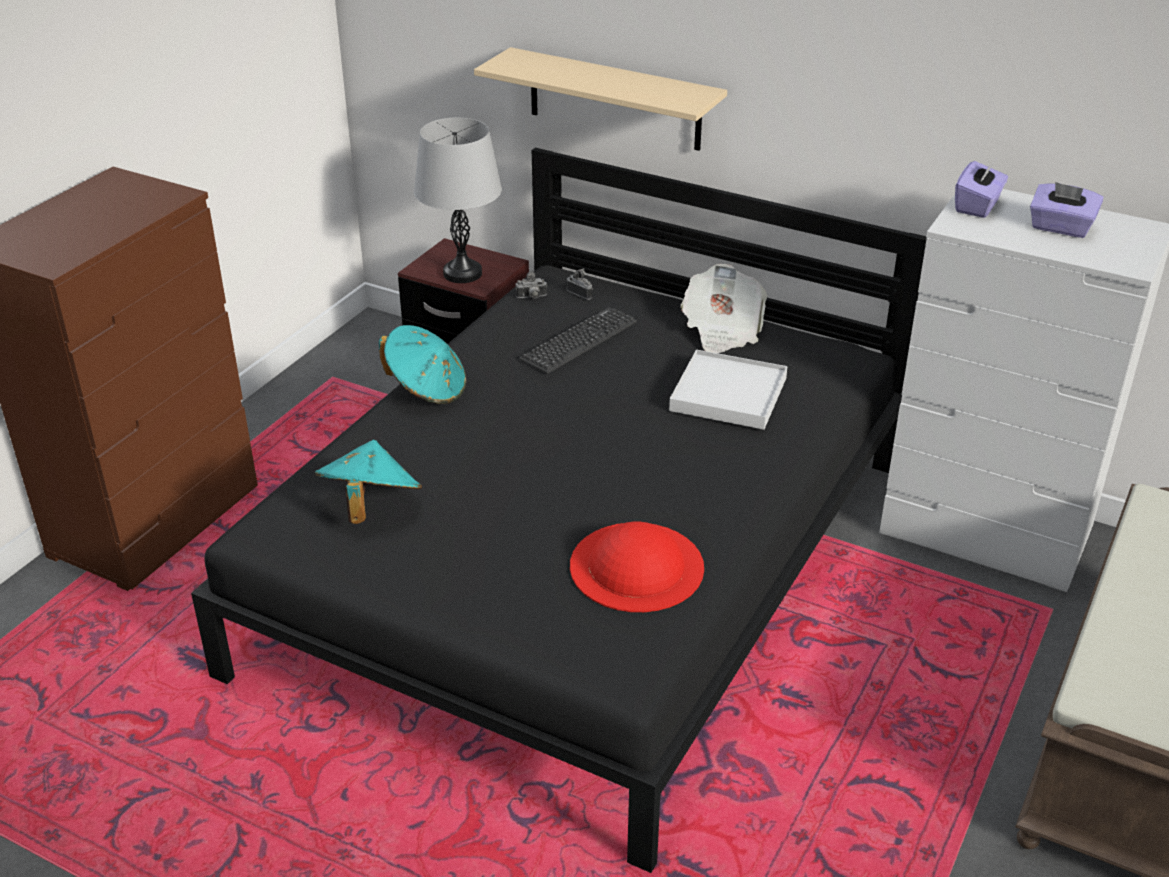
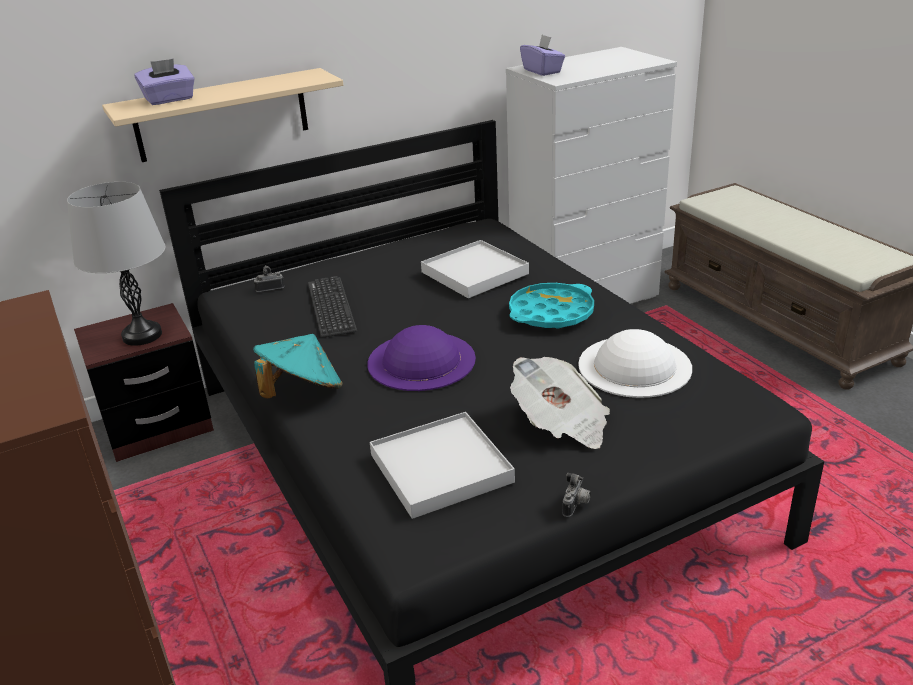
camera: 55 degrees left, 5 degrees down
(370, 507) = (440, 468): turquoise hat -> white tray
(528, 430) = (421, 361): none -> purple hat
(531, 297) = (243, 309): camera -> camera (576, 505)
(637, 566) = (634, 366): red hat -> white hat
(694, 475) = (551, 313): none -> turquoise tray
(722, 330) = (394, 254): newspaper -> newspaper (561, 424)
(1060, 228) = (594, 63): purple tissue box -> purple tissue box (169, 100)

